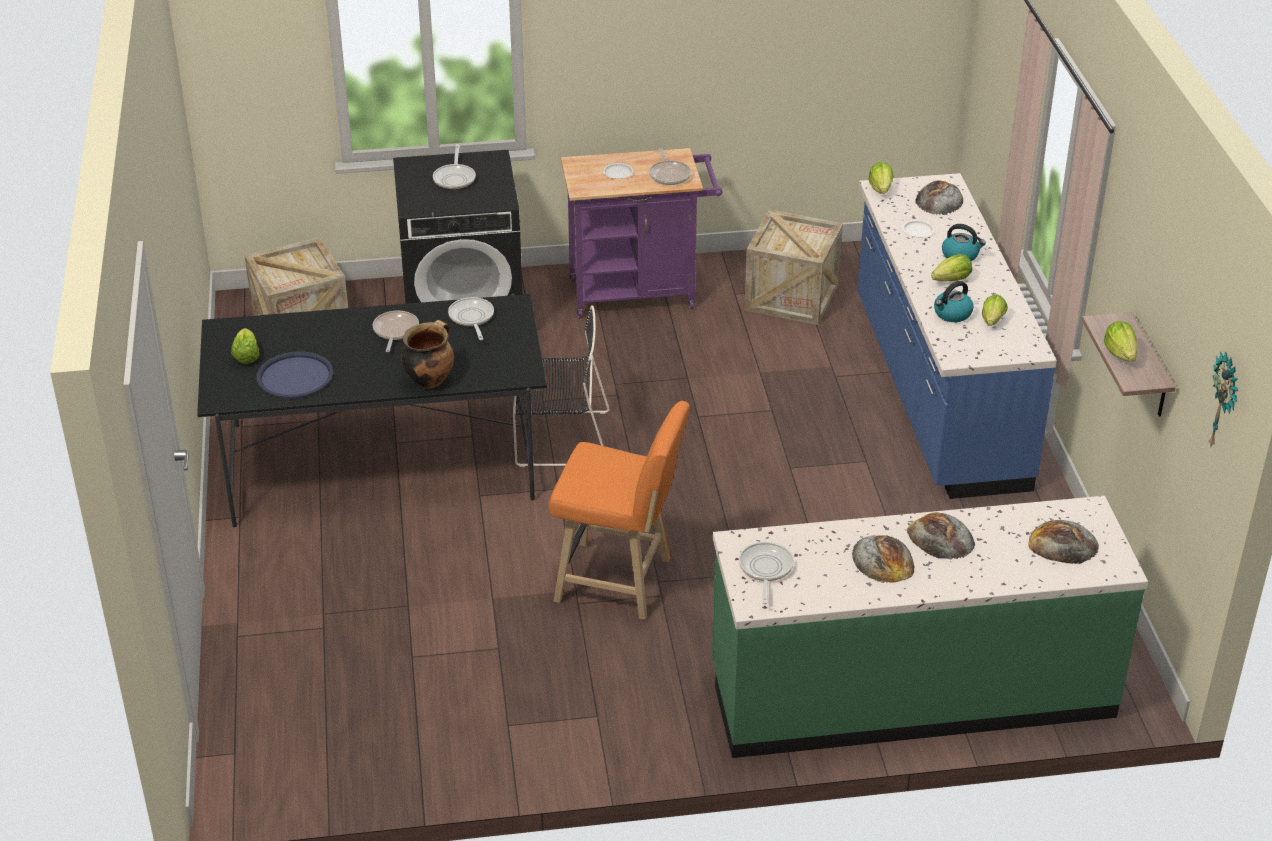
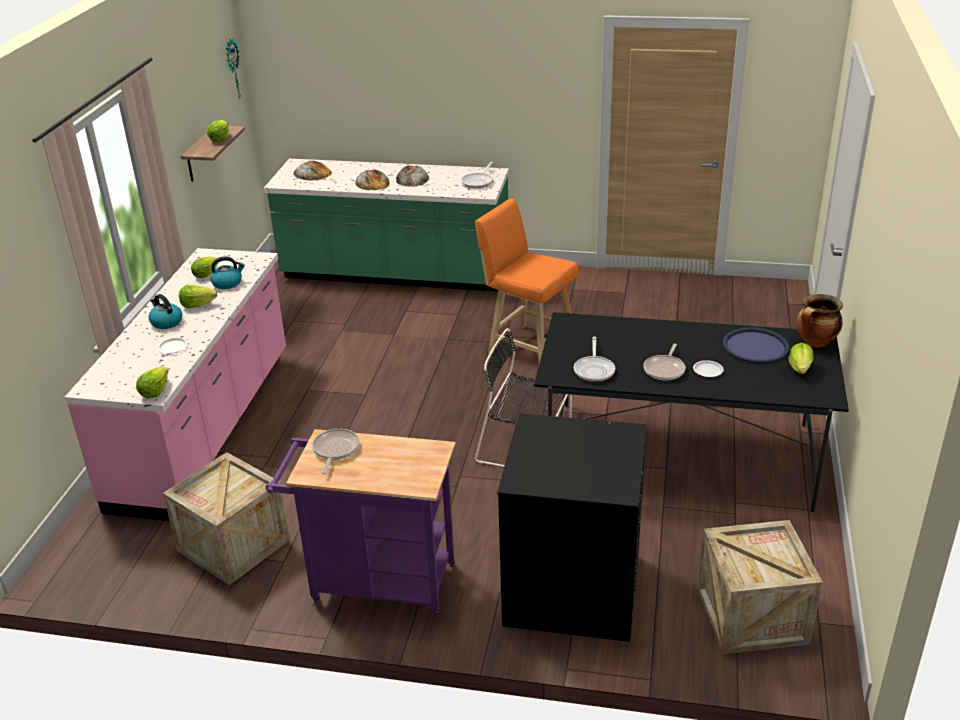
camera: 160 degrees left, 5 degrees down
(429, 380) = (643, 328): cooking pot -> cooking pot (815, 343)
(455, 178) = (573, 462): frying pan -> none
(618, 173) = (387, 462): white plate -> white plate (708, 371)
(937, 393) = (205, 428): blue counter -> pink counter
(939, 200) = (119, 372): bread -> none

